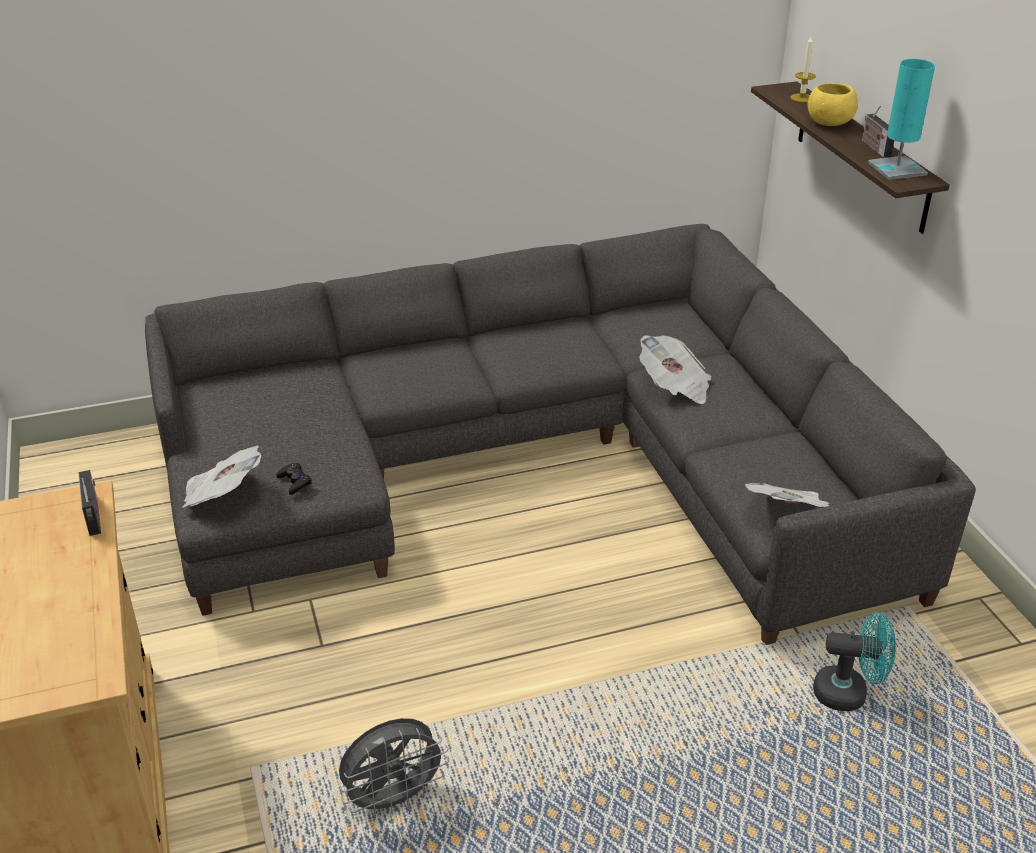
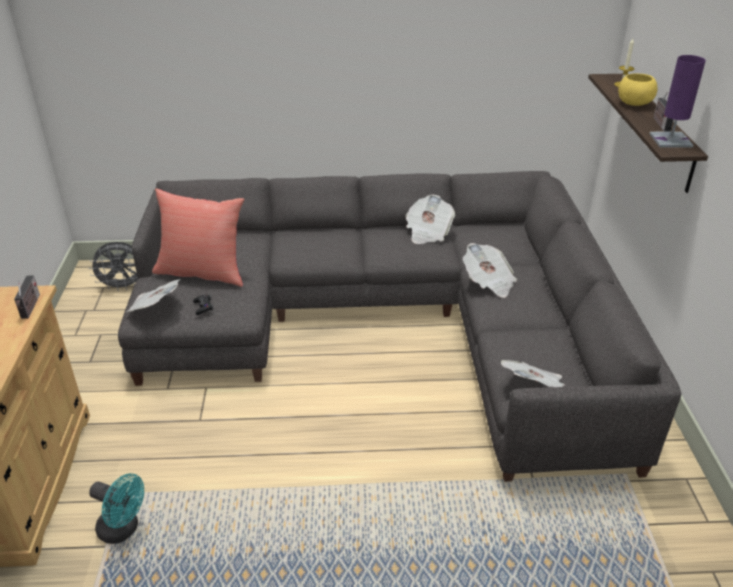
camera: 15 degrees right, 0 degrees up
(268, 433) = (202, 272): none -> red pillow
(394, 799) = (199, 536): grey fan -> grey fan (123, 286)
(564, 329) = (428, 232): none -> newspaper
(849, 693) = (554, 531): turquoise fan -> turquoise fan (123, 529)
(897, 169) = (670, 140): turquoise table lamp -> purple table lamp

